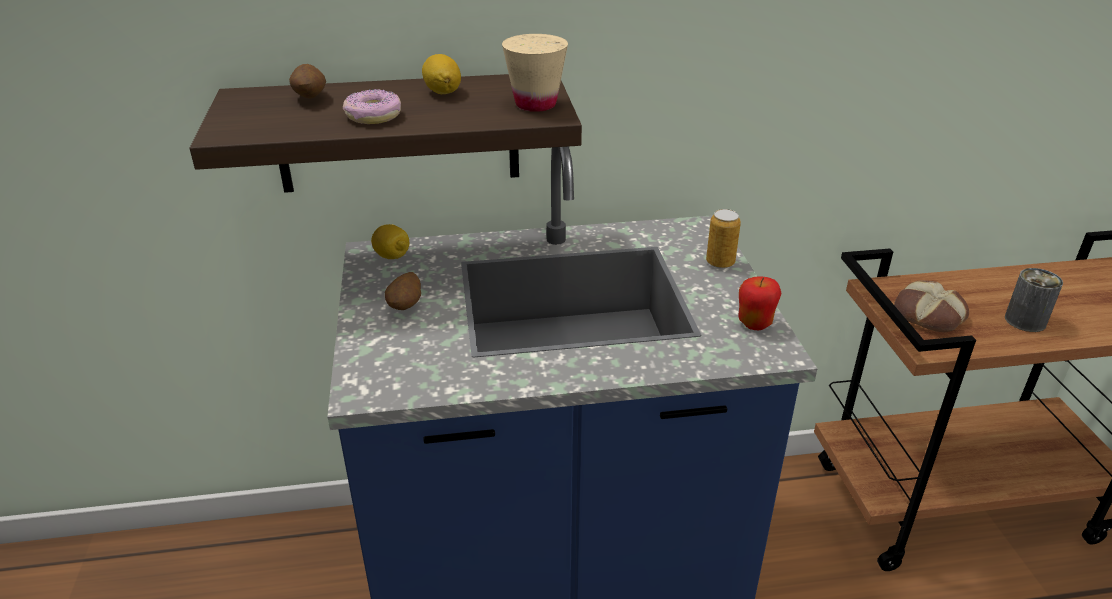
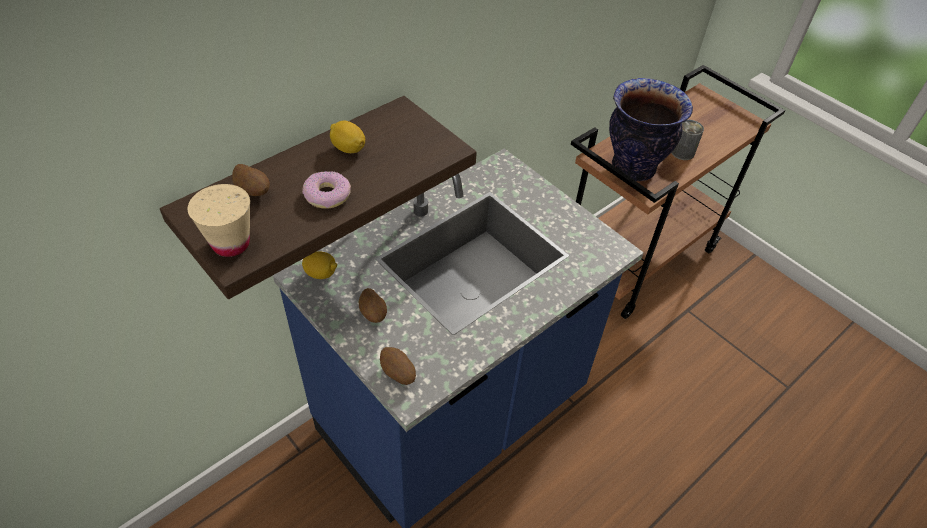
camera: 35 degrees left, 15 degrees up
(372, 366) = (398, 374): none -> potato
(535, 104) = (428, 140): beige cup -> beige cup (231, 244)
(720, 263) = (536, 191): can -> none
(755, 324) = (590, 233): apple -> none
(927, 315) = (634, 168): bread -> vase

